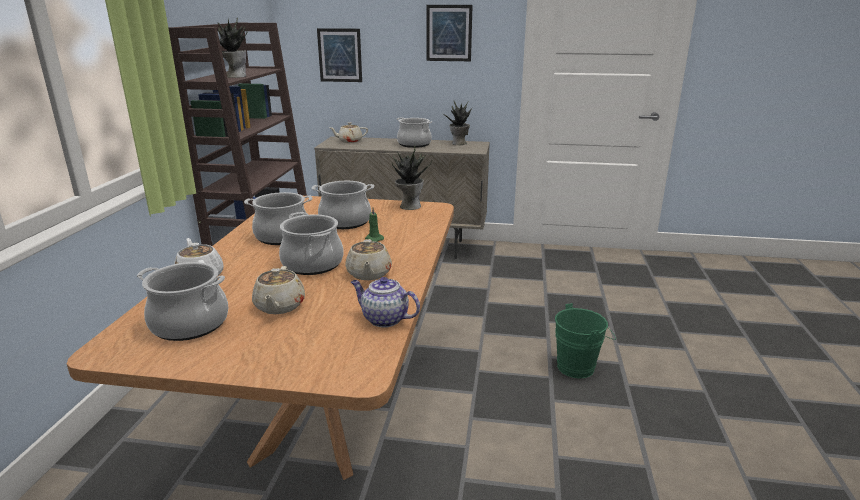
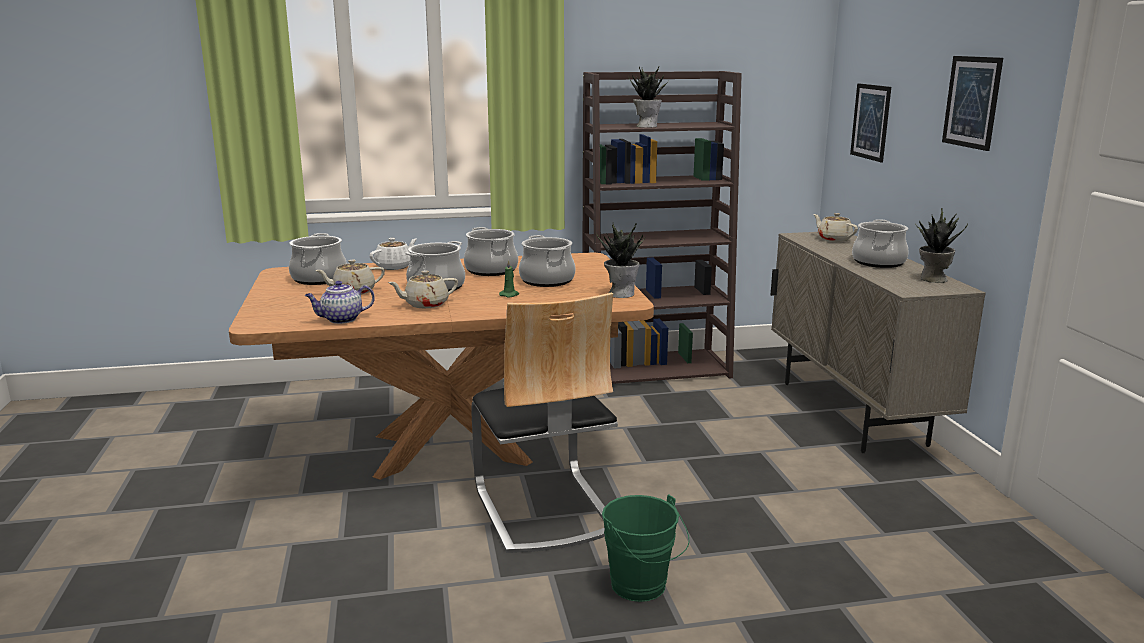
camera: 70 degrees right, 5 degrees down
(384, 319) = (341, 319): teapot -> teapot turned 120 degrees counterclockwise
(463, 385) = (543, 509): none -> chair

